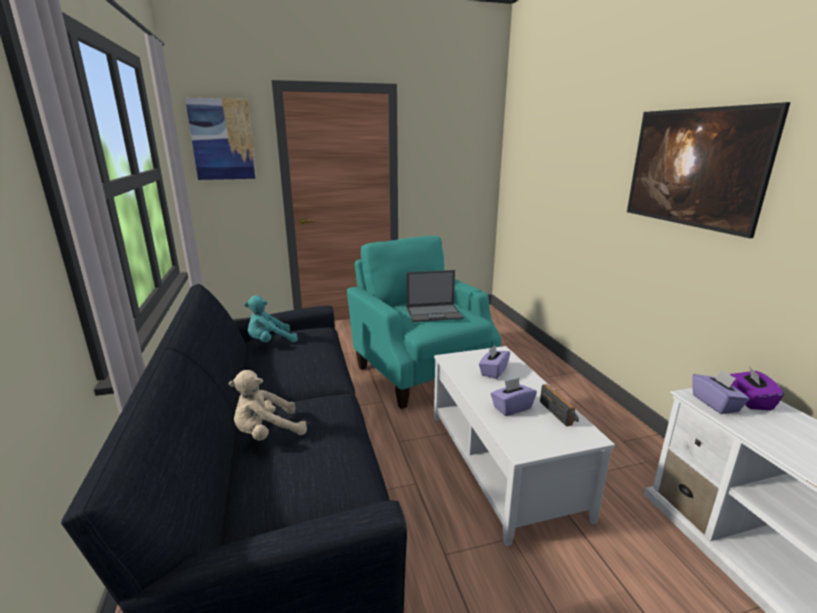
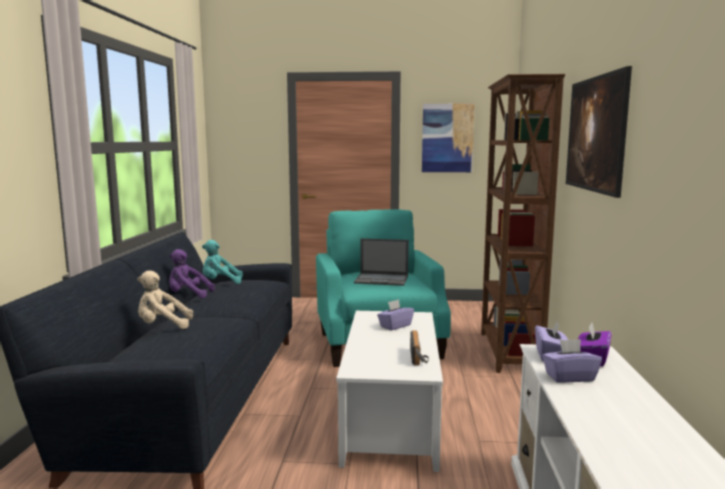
camera: 20 degrees right, 10 degrees down
(222, 139) = (243, 122): picture -> picture (447, 138)
(248, 369) = (188, 295): none -> purple plush toy
(511, 407) = (379, 348): purple tissue box -> purple tissue box (569, 377)
(537, 361) = (508, 352): none -> brown bookcase

